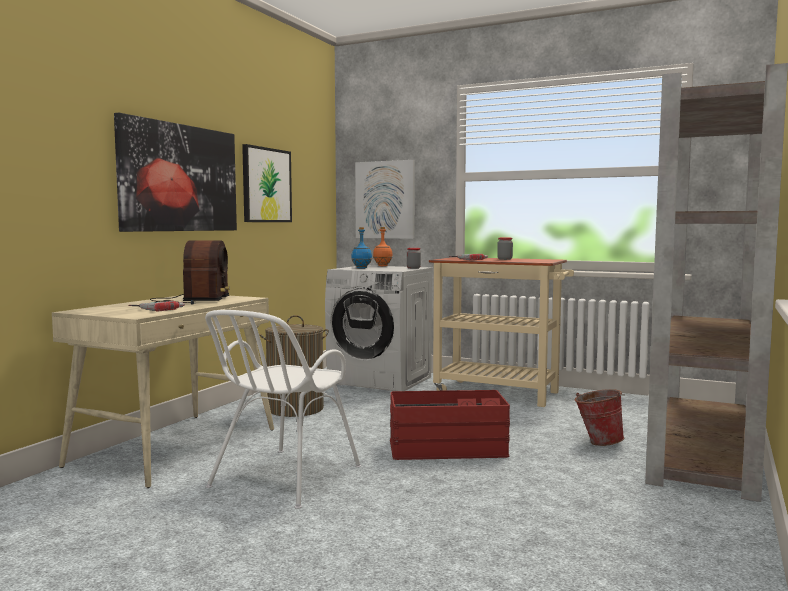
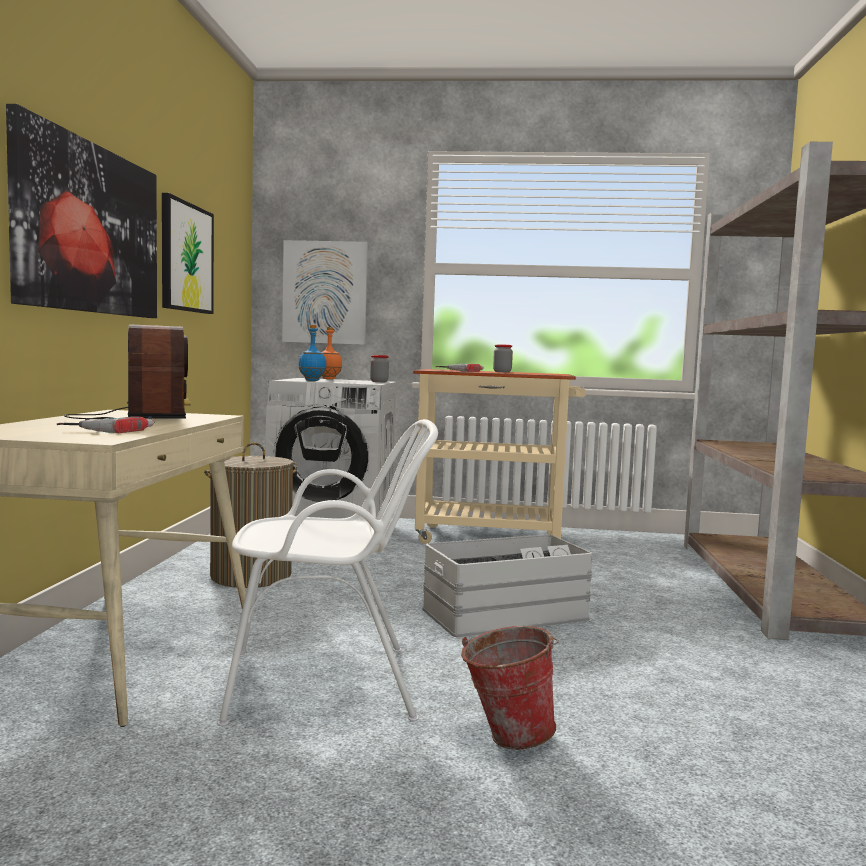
camera: 20 degrees left, 0 degrees up
(283, 478) = (330, 683): white chair -> white chair turned 105 degrees counterclockwise
(447, 447) = (504, 613): red storage box -> grey storage box
(598, 442) = (663, 591): bucket -> bucket (505, 736)

